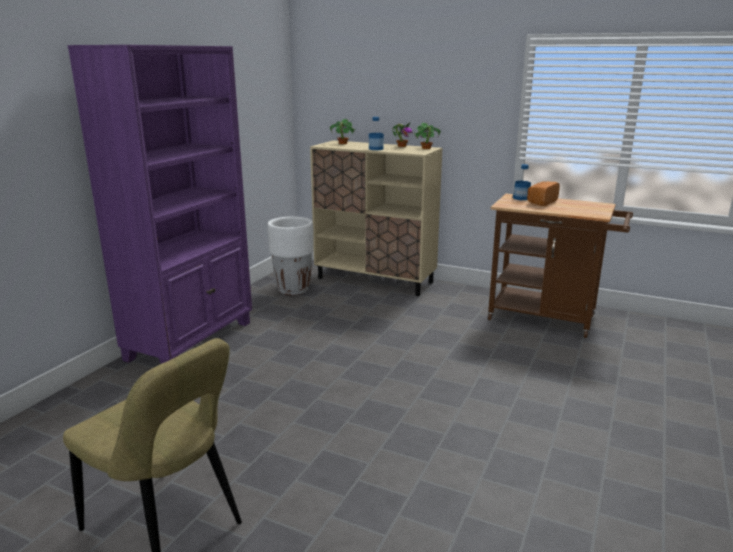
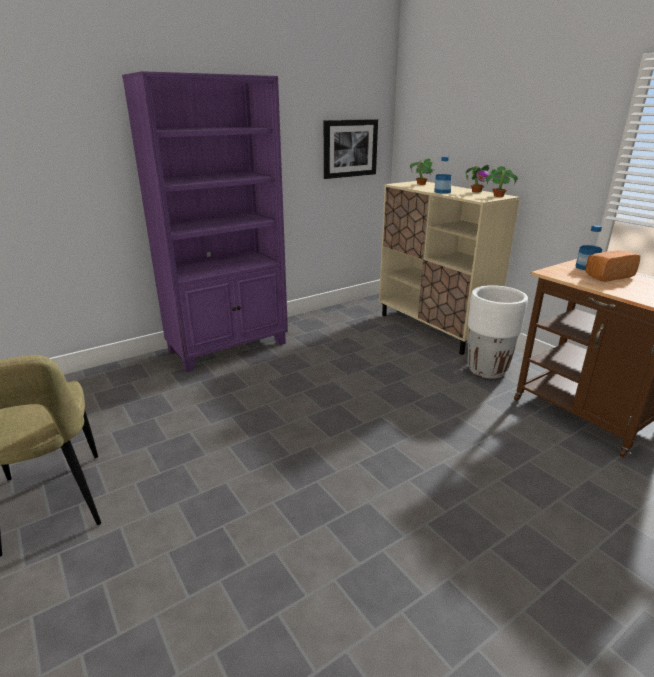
camera: 30 degrees right, 5 degrees up
(262, 113) = (350, 148): none -> picture
(293, 289) = (350, 321): white planter -> white planter (487, 370)

